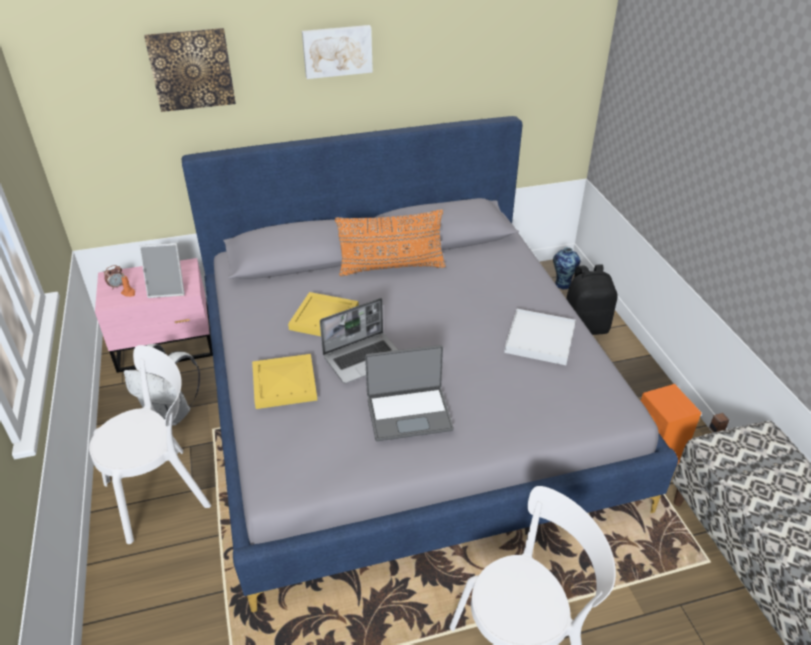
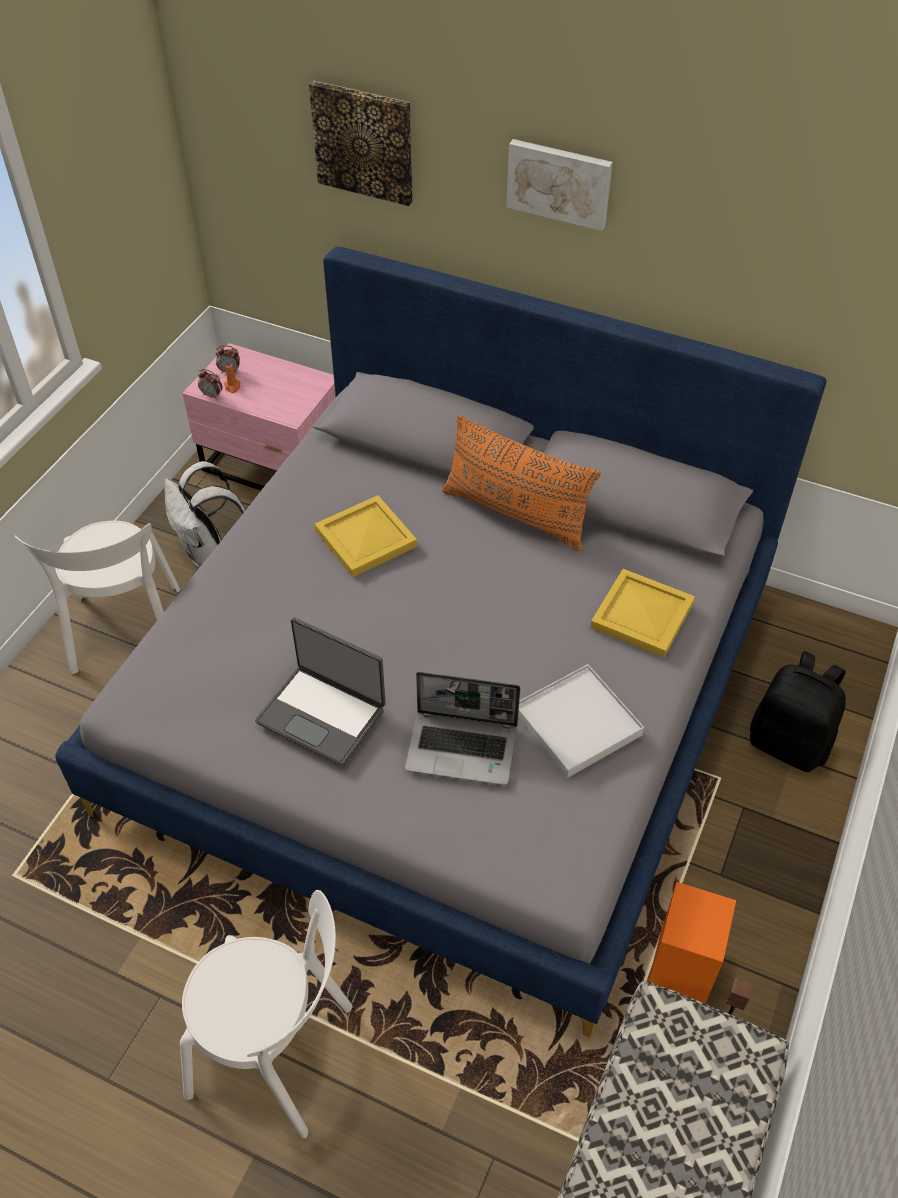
camera: 40 degrees right, 10 degrees up
(119, 303) = (212, 395): none -> alarm clock
(162, 491) = (126, 634): white chair -> white chair turned 75 degrees clockwise
(168, 289) = (273, 403): picture frame -> none
(283, 384) = (242, 595): yellow tray -> yellow tray (640, 616)
(364, 358) = (351, 616): laptop -> laptop (463, 748)
(562, 284) = (831, 661): vase -> none

